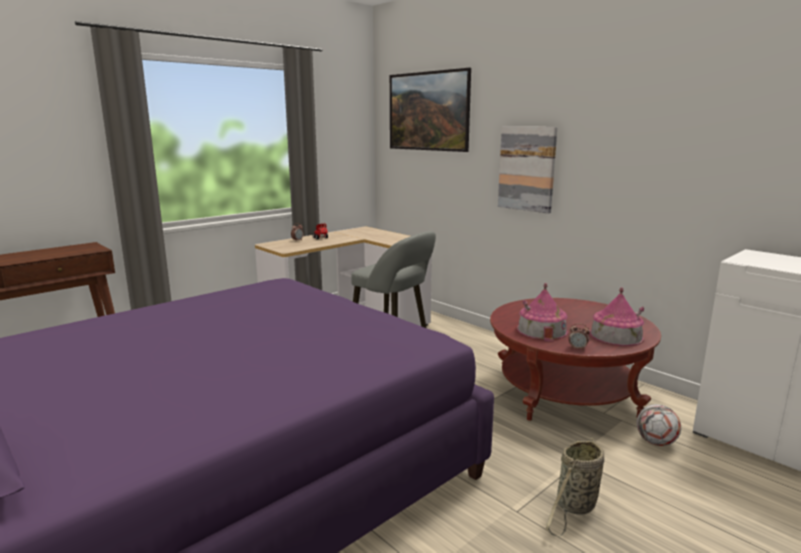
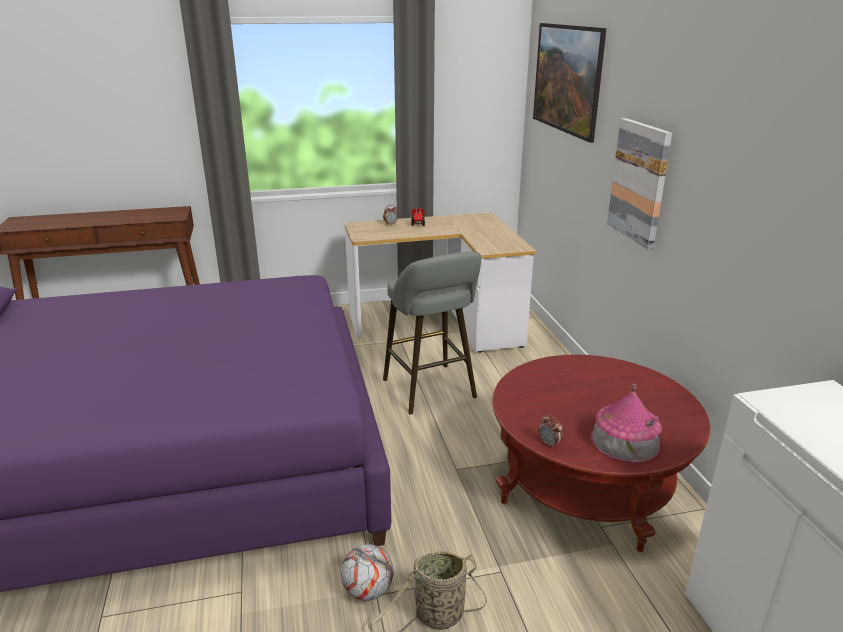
camera: 30 degrees right, 10 degrees up
(542, 330) = (543, 406): toy house -> none
(656, 442) = (620, 588): football -> football (368, 591)

